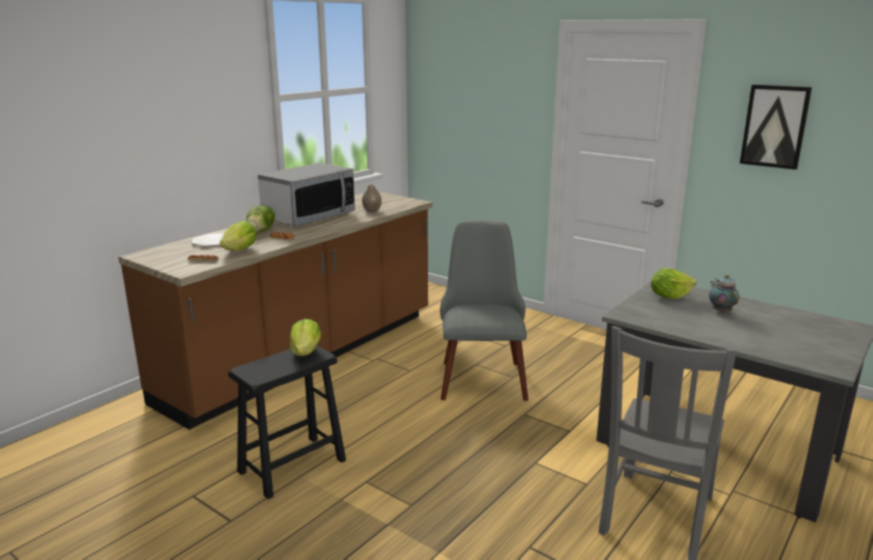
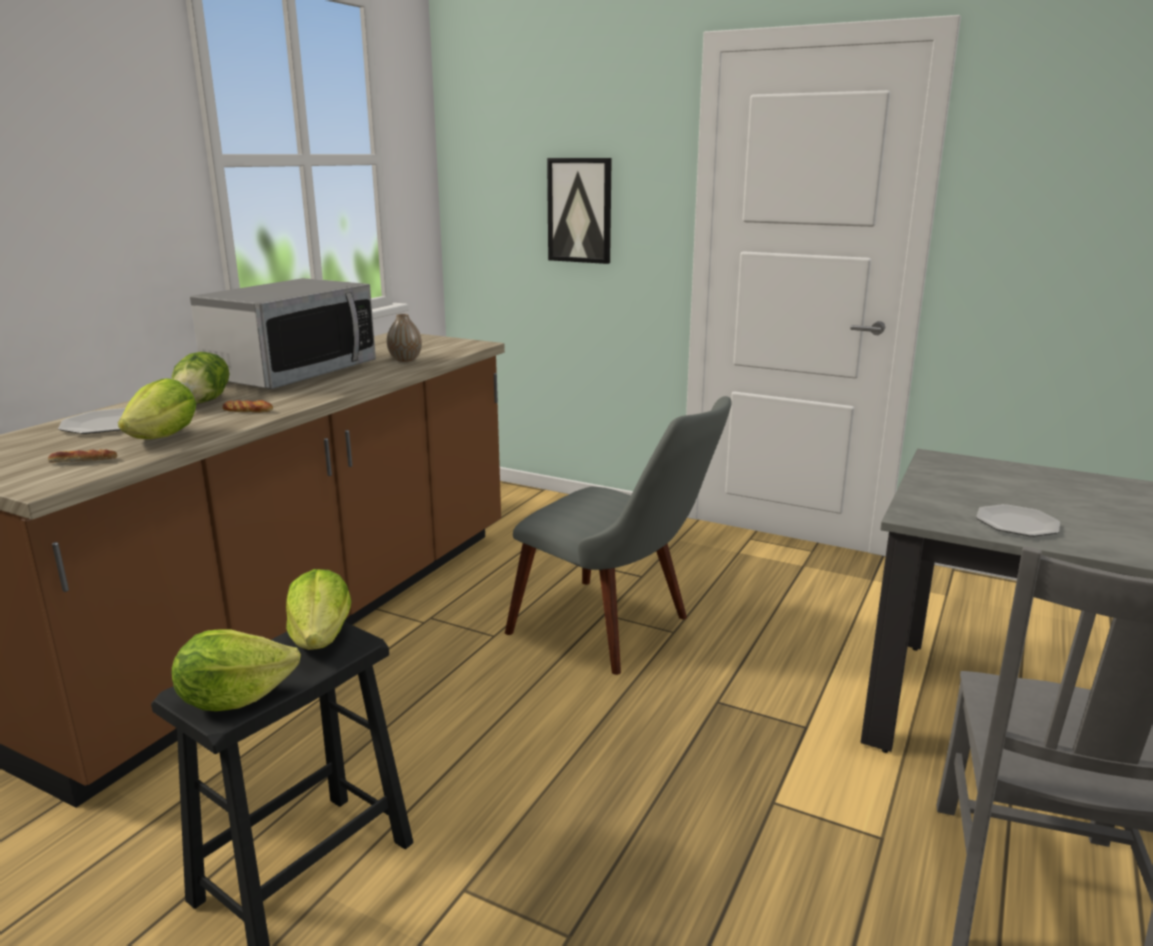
camera: 10 degrees left, 0 degrees up
(481, 373) = (618, 631): grey chair -> grey chair turned 135 degrees clockwise
(669, 296) = (966, 478): lettuce -> lettuce (234, 698)
(677, 322) = (1017, 523): none -> plate
(720, 311) = (1069, 498): teapot -> none
(775, 126) = (1079, 190): picture -> picture (580, 210)

